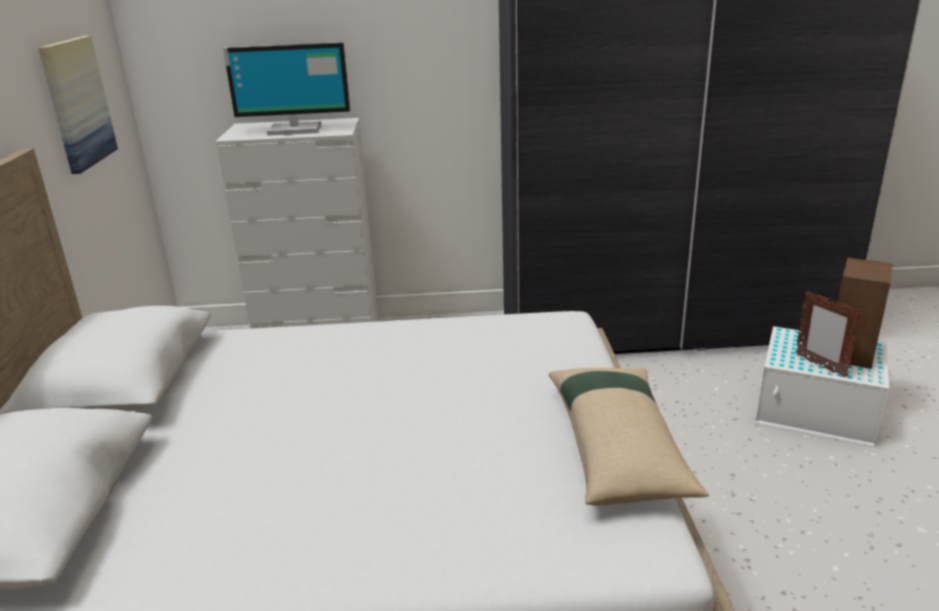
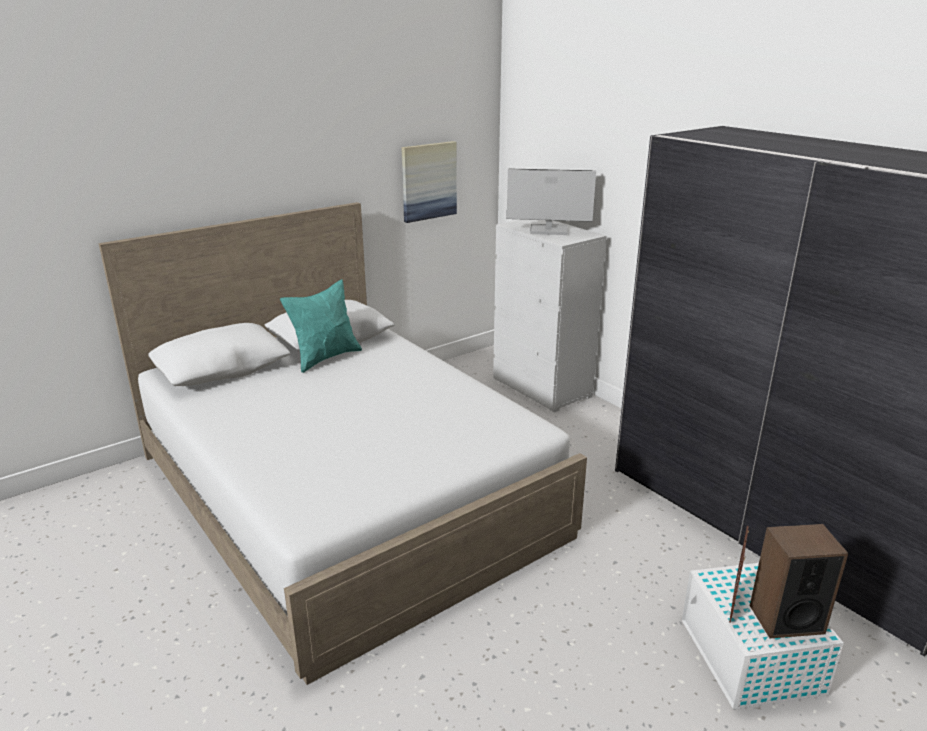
camera: 55 degrees right, 0 degrees up
(178, 401) = (325, 357): none -> turquoise pillow
(295, 129) = (548, 231): monitor -> monitor turned 135 degrees clockwise
(617, 446) = (395, 490): beige pillow -> none

